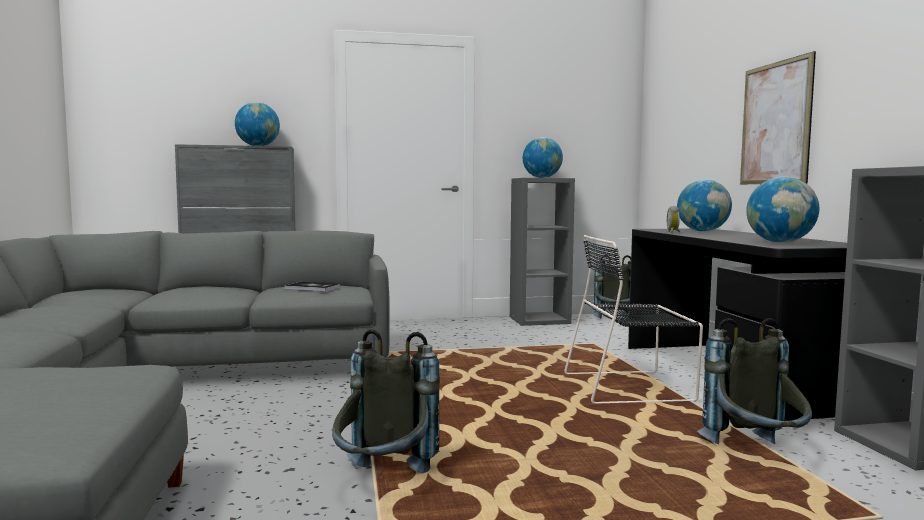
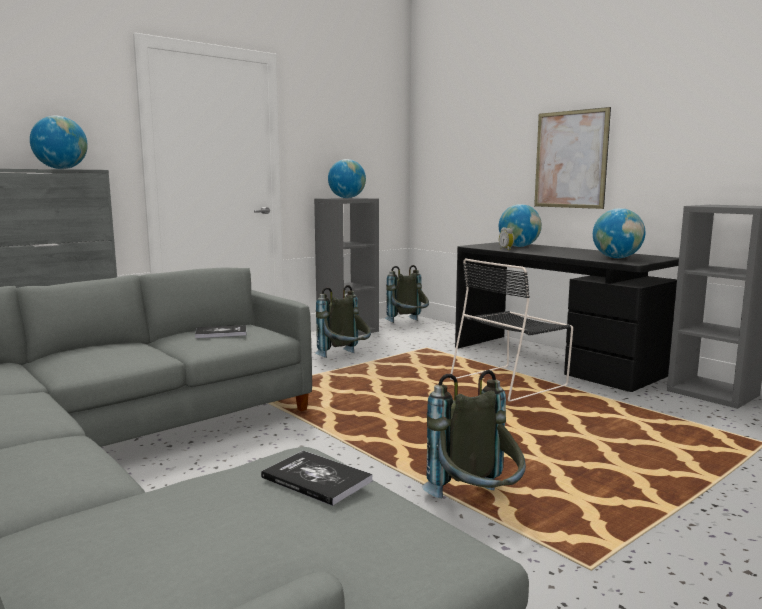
camera: 30 degrees left, 5 degrees up
(93, 380) = (316, 479): none -> book
(756, 454) = (655, 417): grey backpack -> grey backpack (346, 359)

